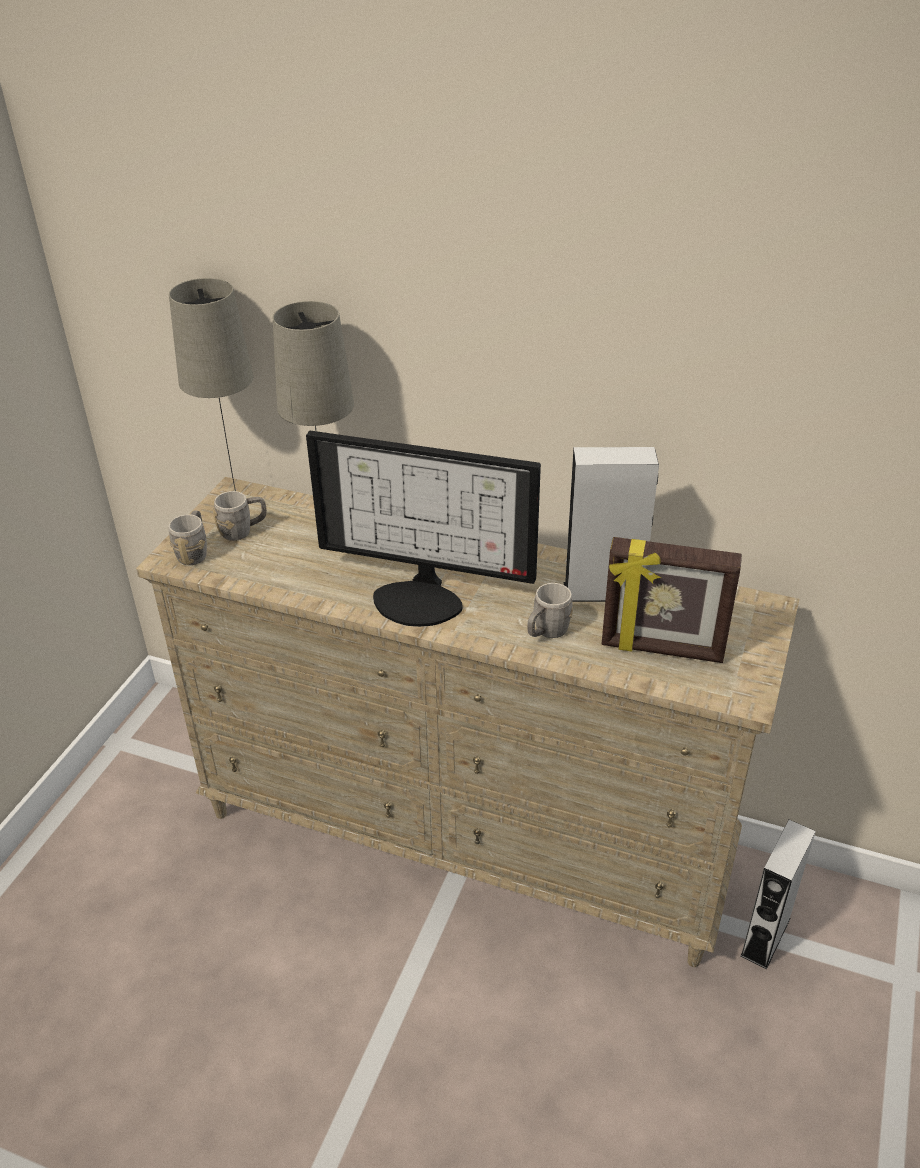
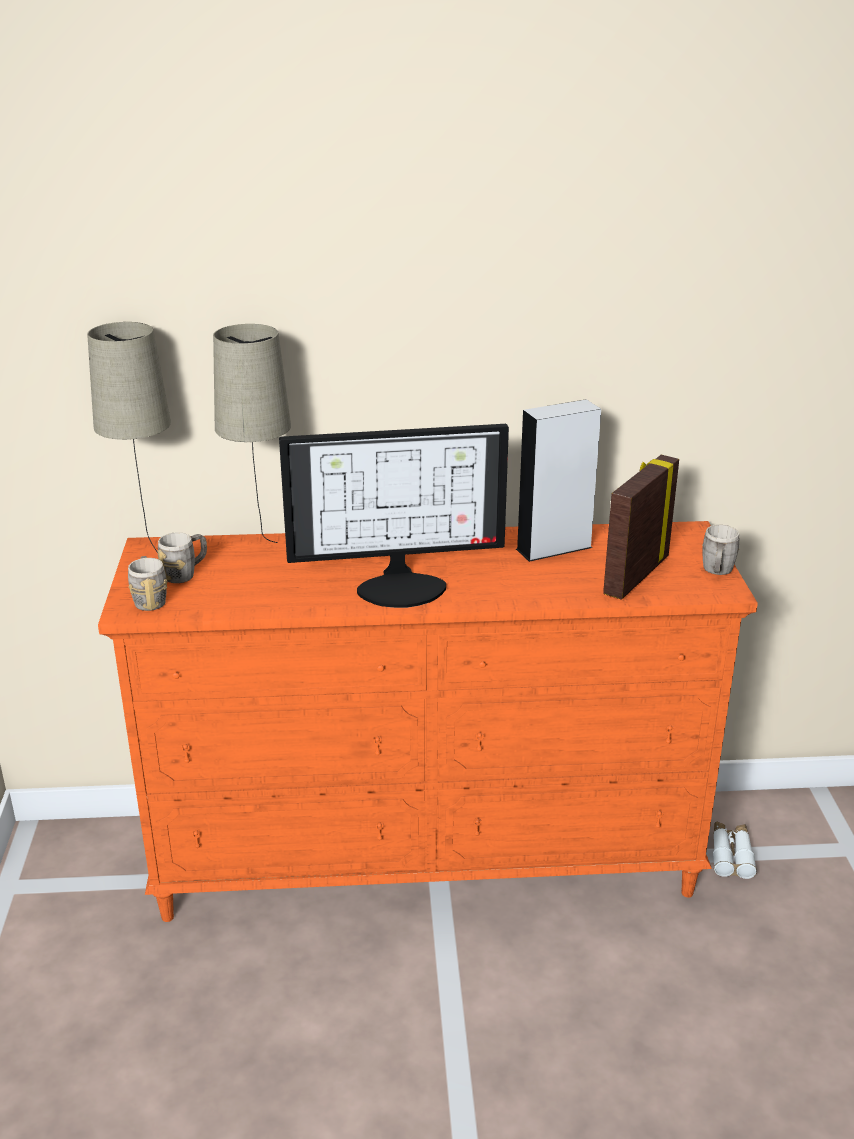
camera: 25 degrees left, 10 degrees down
(466, 837) = (429, 860): beige dresser -> orange dresser
(546, 632) = (532, 585): grey mug -> grey mug (717, 572)
(662, 650) = (634, 575): picture frame -> picture frame turned 135 degrees clockwise
(765, 936) = (731, 855): grey speaker -> white binoculars

